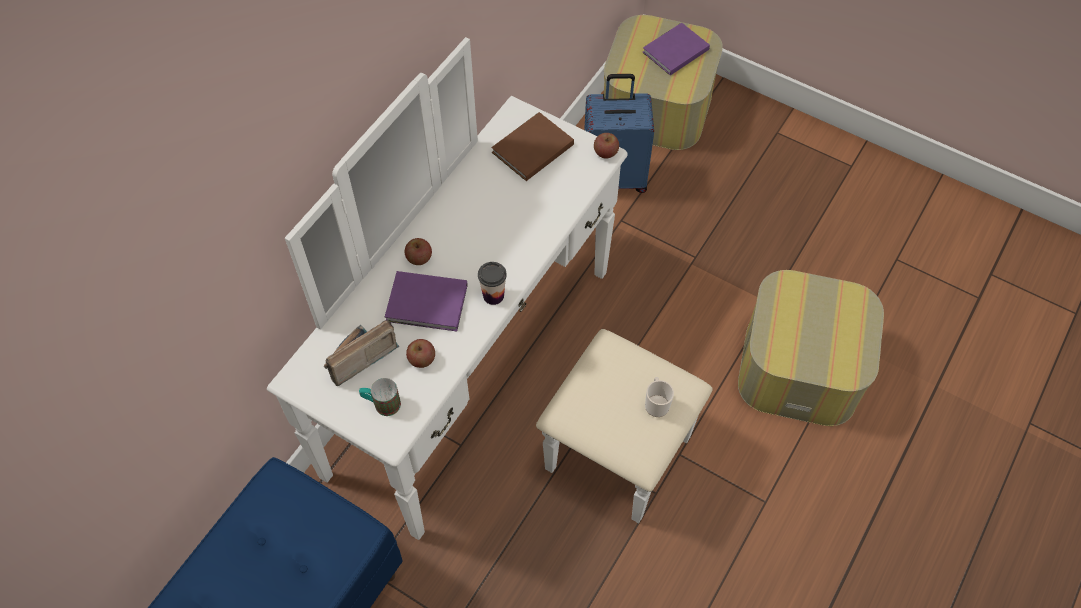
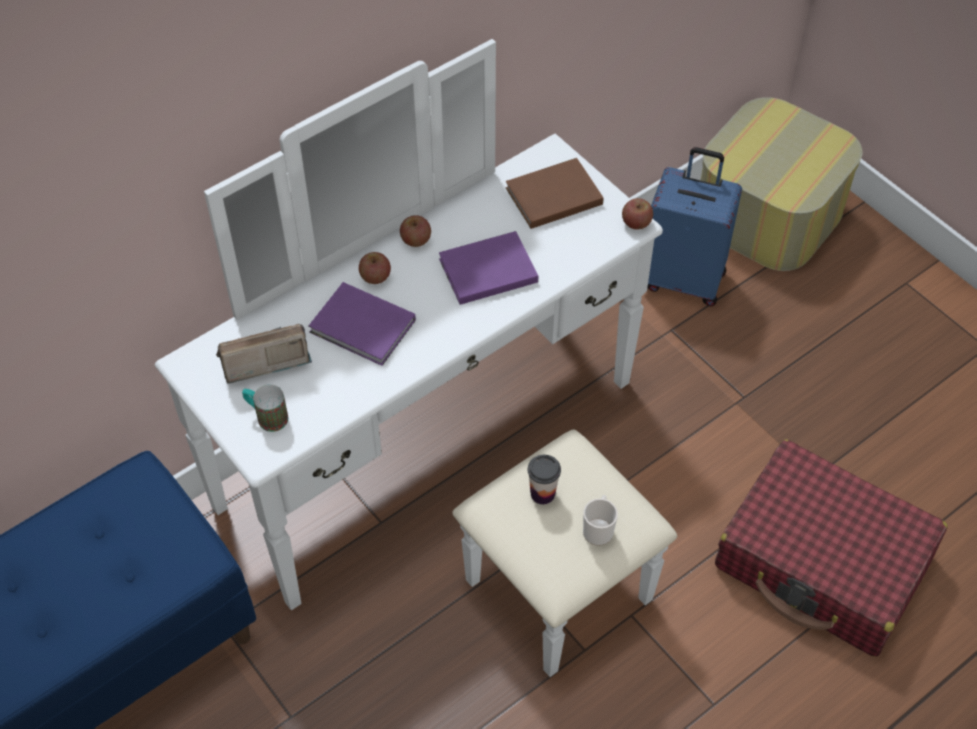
camera: 20 degrees right, 5 degrees down
(422, 359) = (331, 383): apple -> apple (416, 240)
(493, 295) = (439, 340): cup -> cup (542, 493)
(673, 51) = (798, 148): purple book -> purple book (485, 270)
(800, 367) = (823, 562): ottoman -> red suitcase

